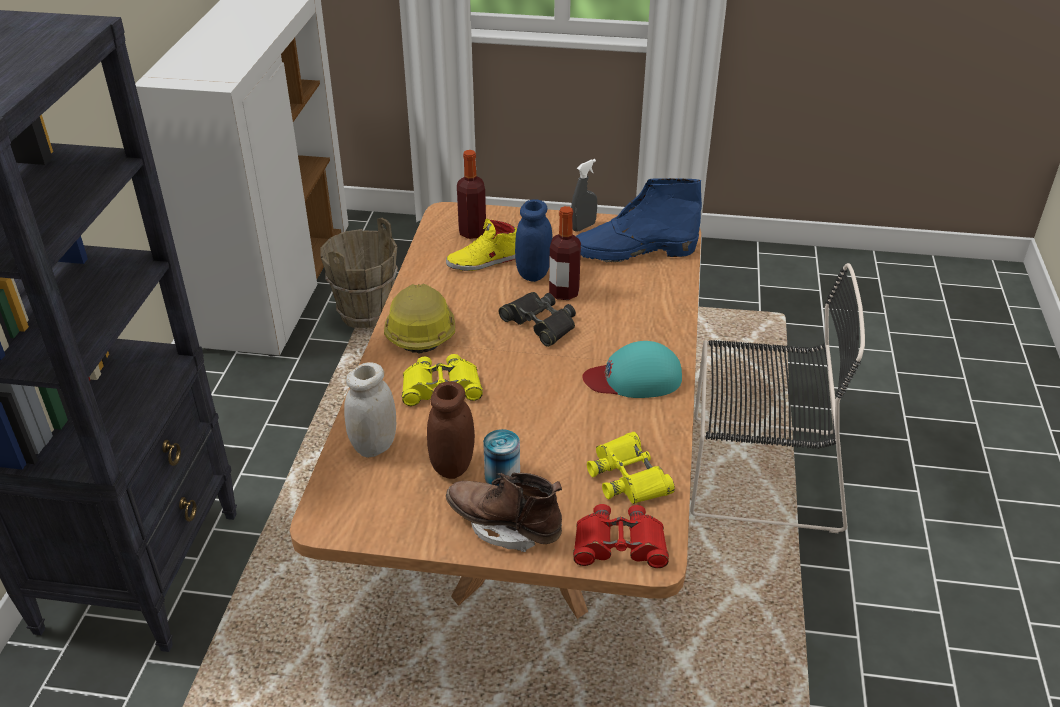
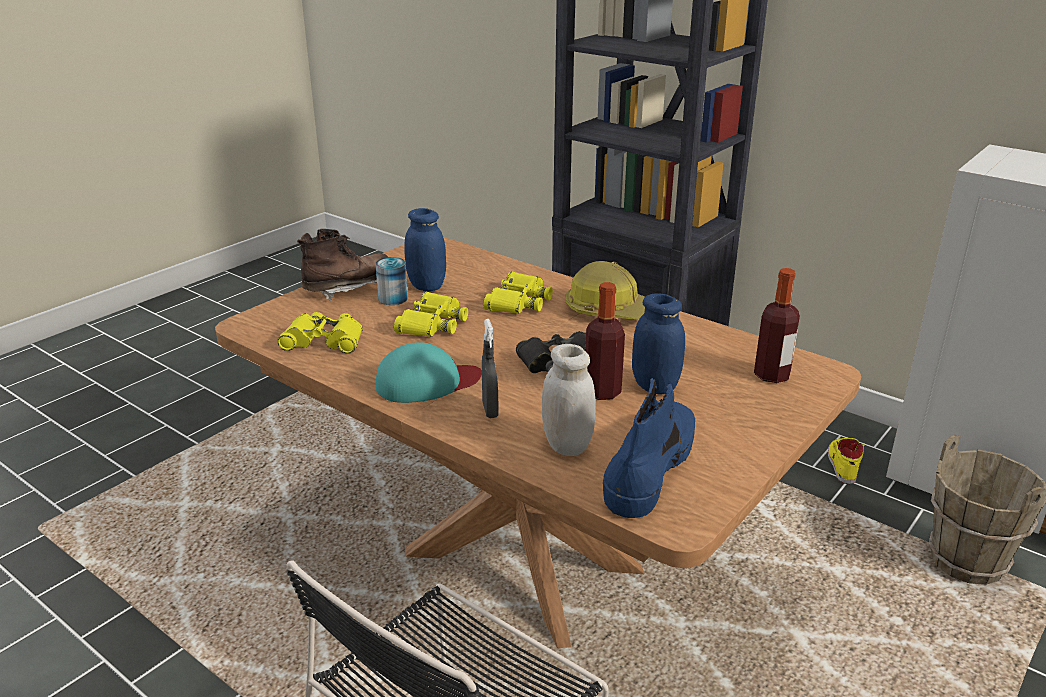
camera: 120 degrees right, 10 degrees down
(374, 445) = (481, 268): white jar -> white jar (567, 445)
(452, 466) = (426, 286): brown jar -> blue jar
(484, 261) = (703, 366): yellow shoe -> yellow shoe (841, 464)
(532, 422) = (432, 323): none -> yellow binoculars
(583, 227) = (738, 450): grey spray bottle -> grey spray bottle (490, 410)
(619, 545) = (273, 317): red binoculars -> none
(634, 378) = (427, 383): turquoise cap -> turquoise cap turned 45 degrees clockwise

